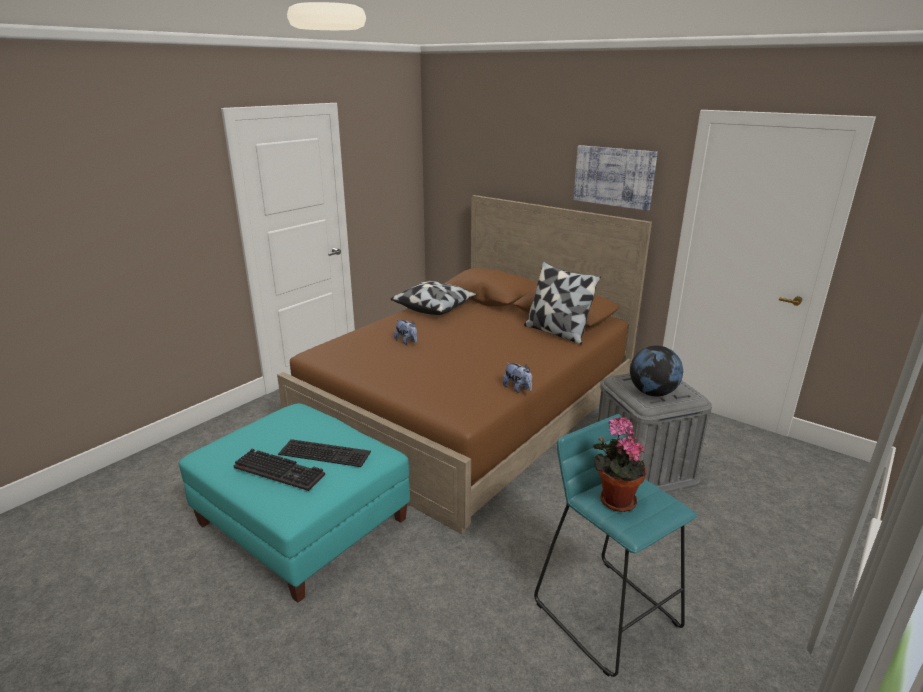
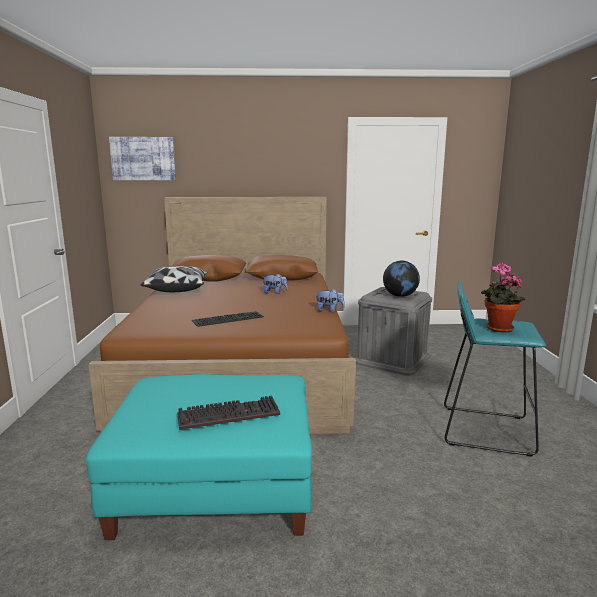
camera: 40 degrees left, 10 degrees down
(326, 452) = (245, 390): keyboard -> keyboard (228, 318)
(407, 341) = (196, 308): plush toy -> plush toy (274, 293)
(557, 332) = (293, 283): pillow -> none
(614, 176) = (292, 168): picture -> picture (143, 158)

